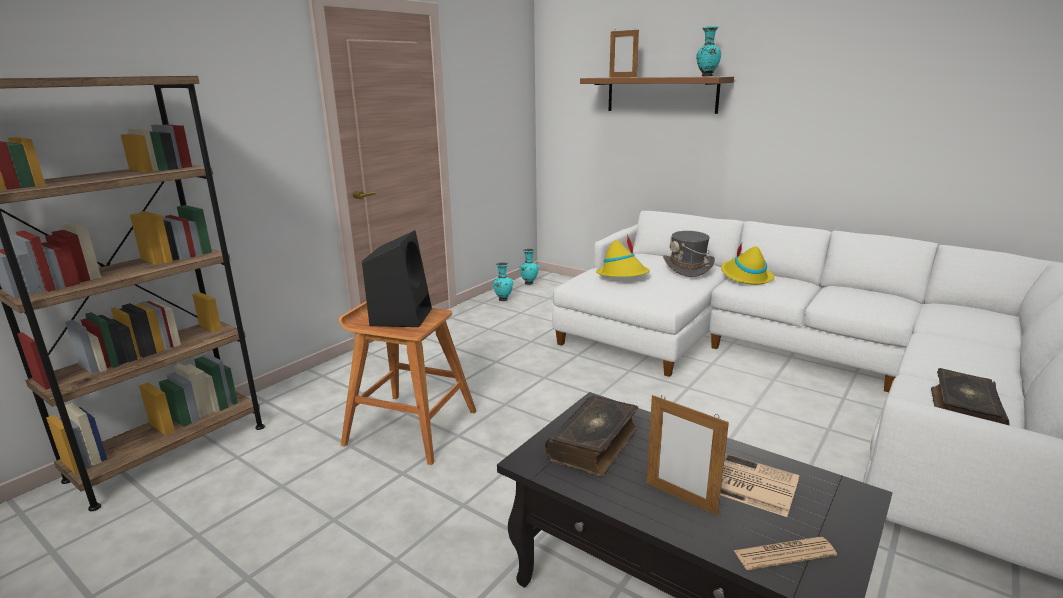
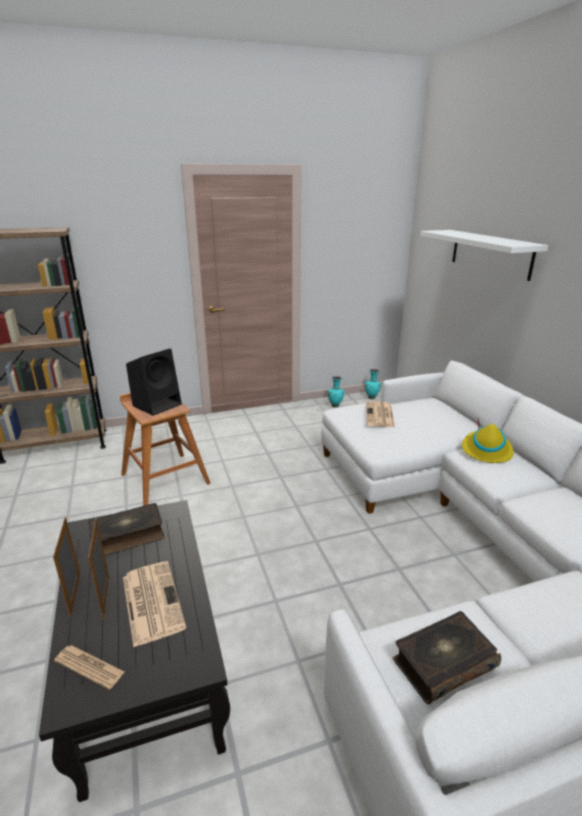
camera: 35 degrees right, 5 degrees up
(622, 77) = (457, 233): picture frame -> picture frame (75, 595)
(623, 275) = (380, 415): yellow hat -> newspaper
(661, 94) = (490, 253): brown shelf -> white shelf
(688, 268) = (445, 425): grey hat -> none
(706, 76) = (514, 243): turquoise vase -> none

